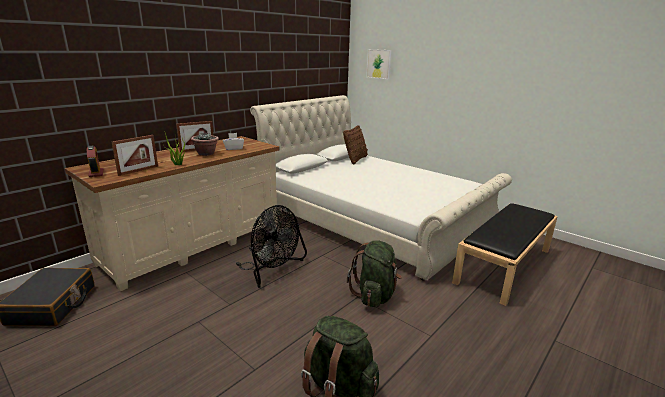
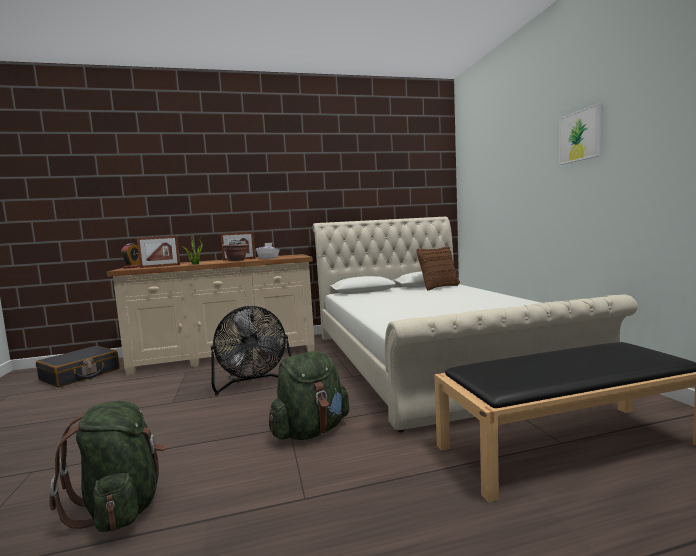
camera: 35 degrees right, 15 degrees down
(379, 64) = (480, 173): picture -> picture (580, 136)

